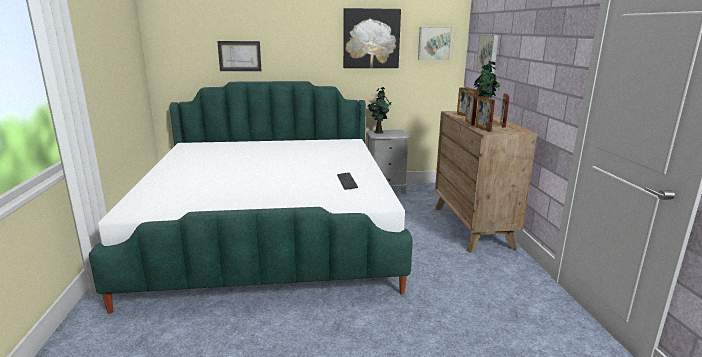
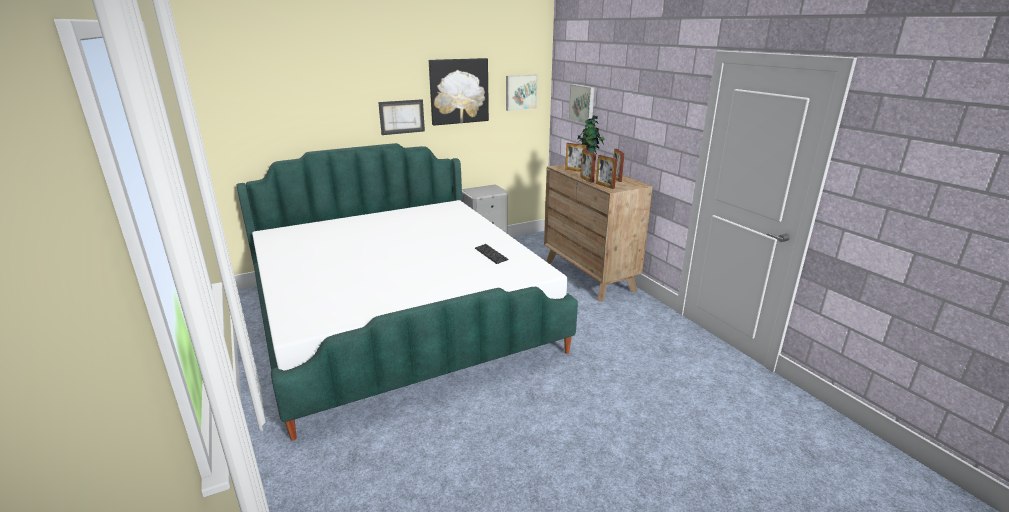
camera: 20 degrees left, 5 degrees up
(239, 56) = (315, 121): picture -> picture (402, 117)
(378, 132) = (474, 190): potted plant -> none

